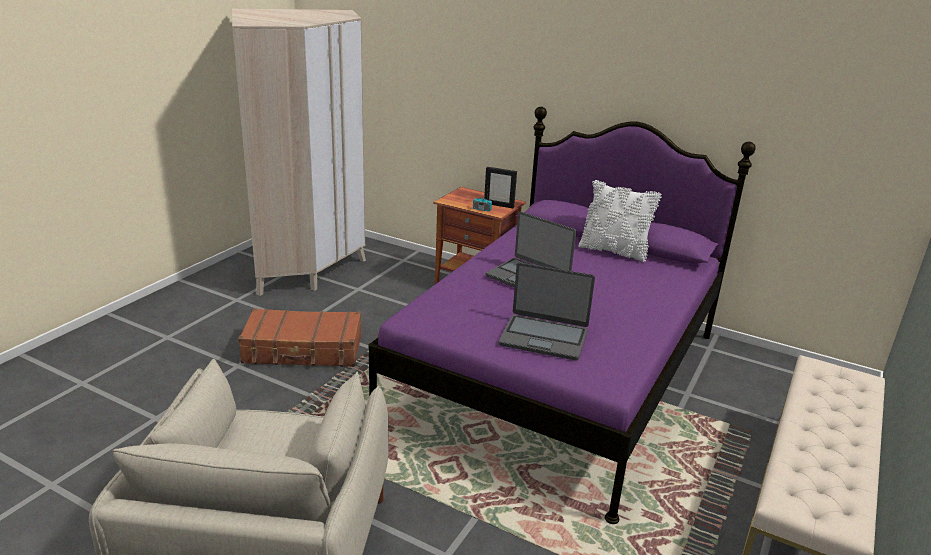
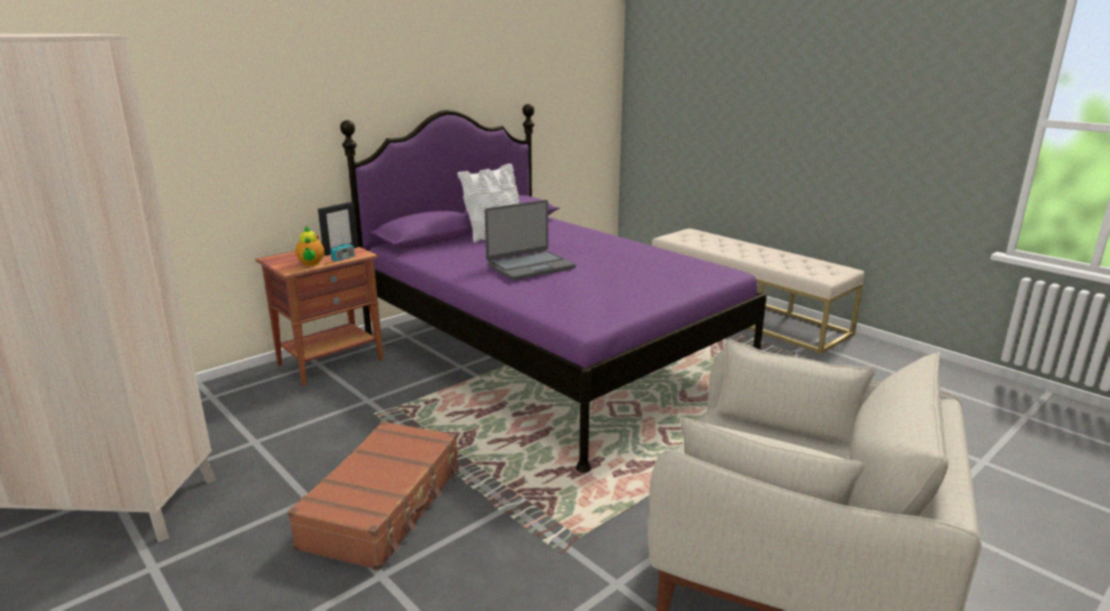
camera: 70 degrees left, 5 degrees down
(462, 203) = (311, 264): none -> teapot
(544, 337) = (648, 279): laptop -> none

